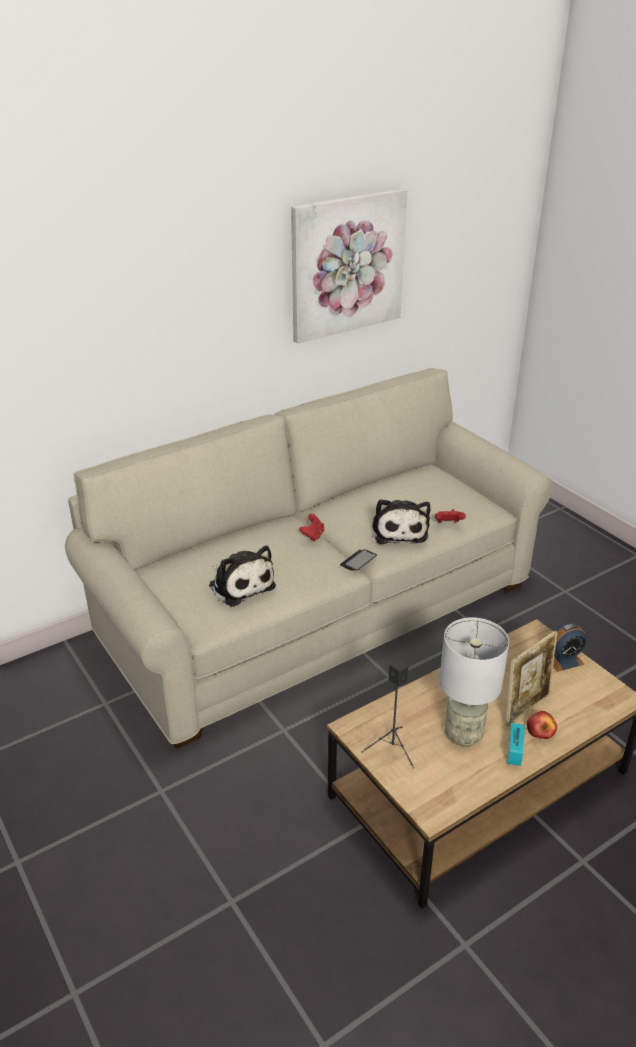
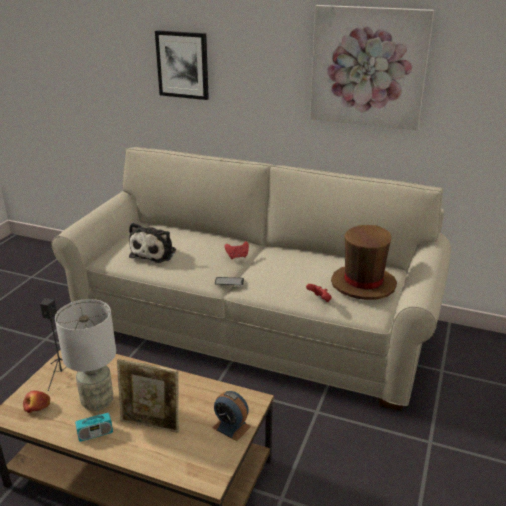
camera: 55 degrees right, 5 degrees down
(120, 328) = (183, 65): none -> picture
(399, 530) = (284, 283): plush toy -> none
(445, 491) = (363, 284): none -> brown hat
(540, 730) = (129, 440): apple -> apple (37, 407)

